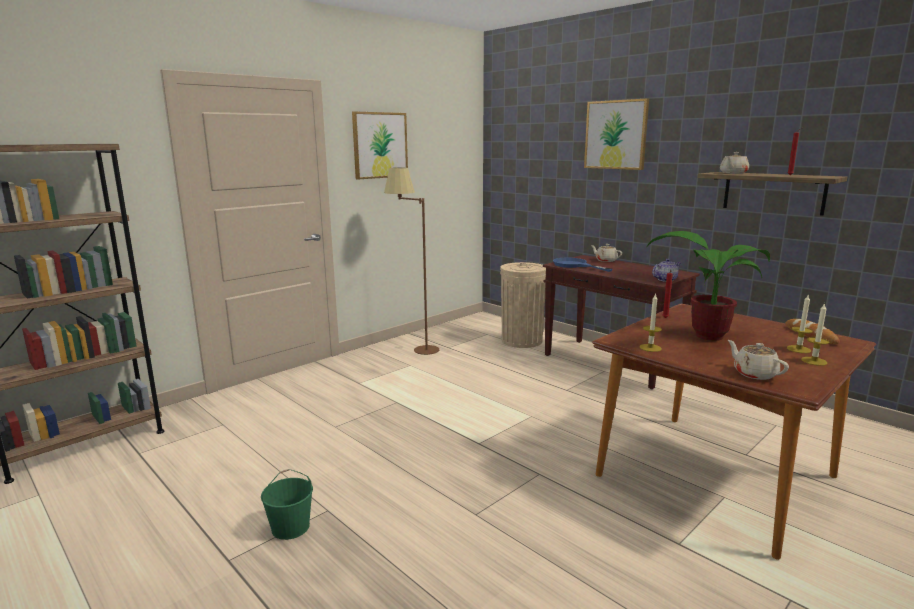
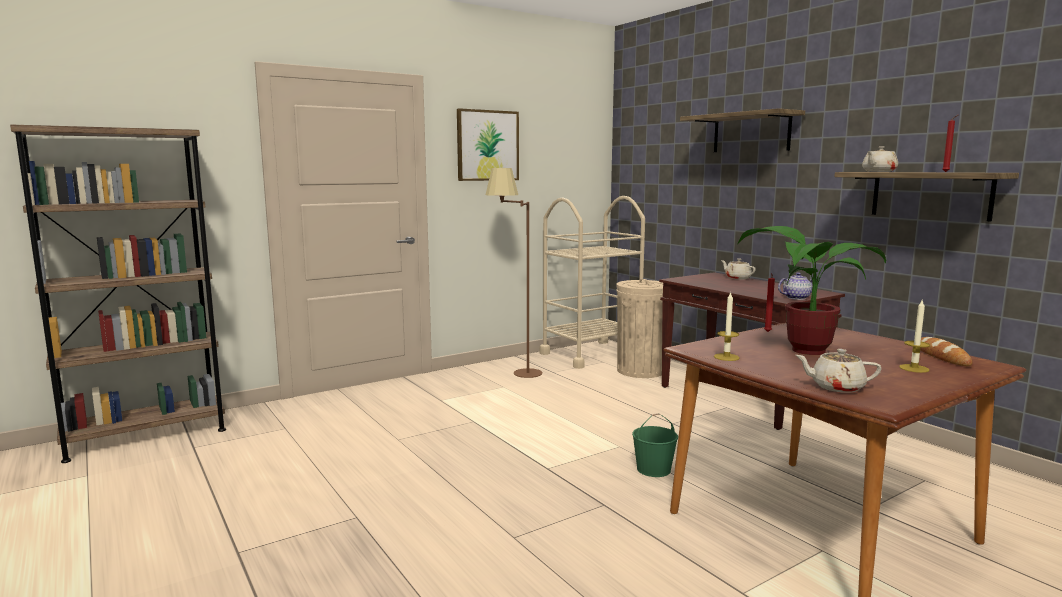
camera: 10 degrees right, 5 degrees down
(290, 527) = (311, 529): green bucket -> green bucket (653, 469)
(474, 327) = (591, 354): none -> beige cart
(575, 265) = (696, 281): blue frying pan -> none
(616, 135) = (751, 133): picture -> shelf
(754, 374) = (836, 387): beige teapot -> beige teapot turned 60 degrees counterclockwise
(814, 361) = (925, 380): candle -> none

